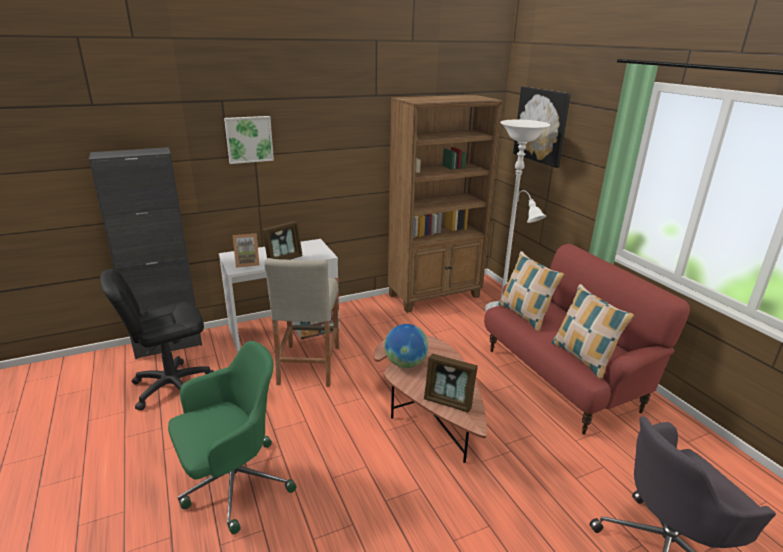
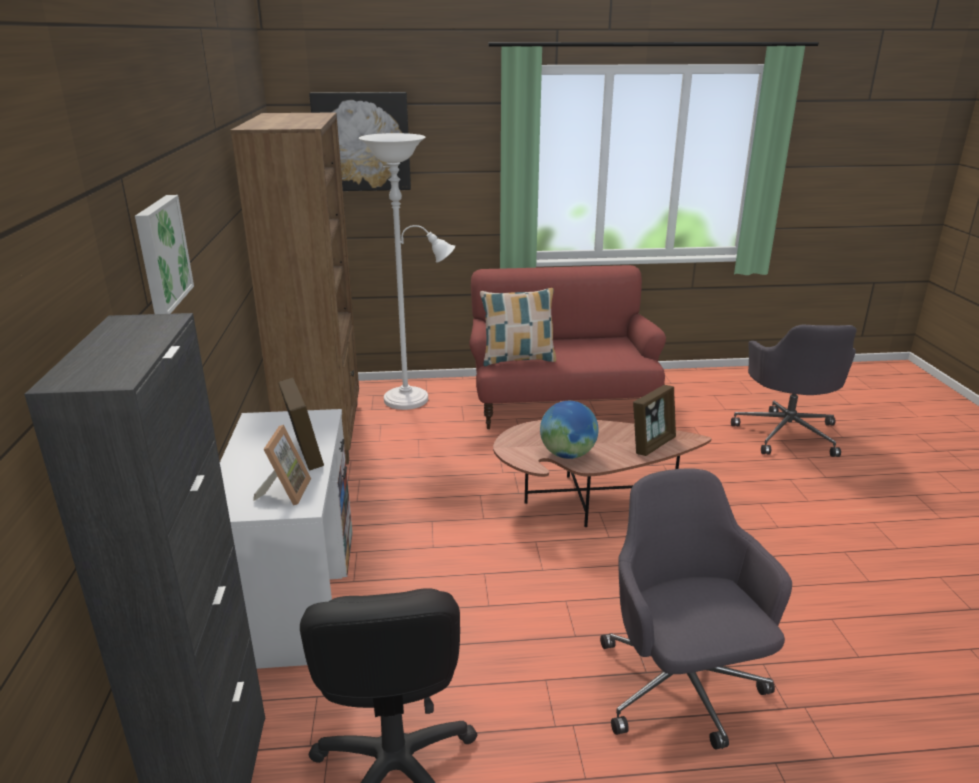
camera: 70 degrees left, 0 degrees up
(233, 484) = (680, 688): green office chair -> grey office chair
(308, 365) = (428, 579): beige stool -> none
(583, 358) = (614, 356): pillow -> none

